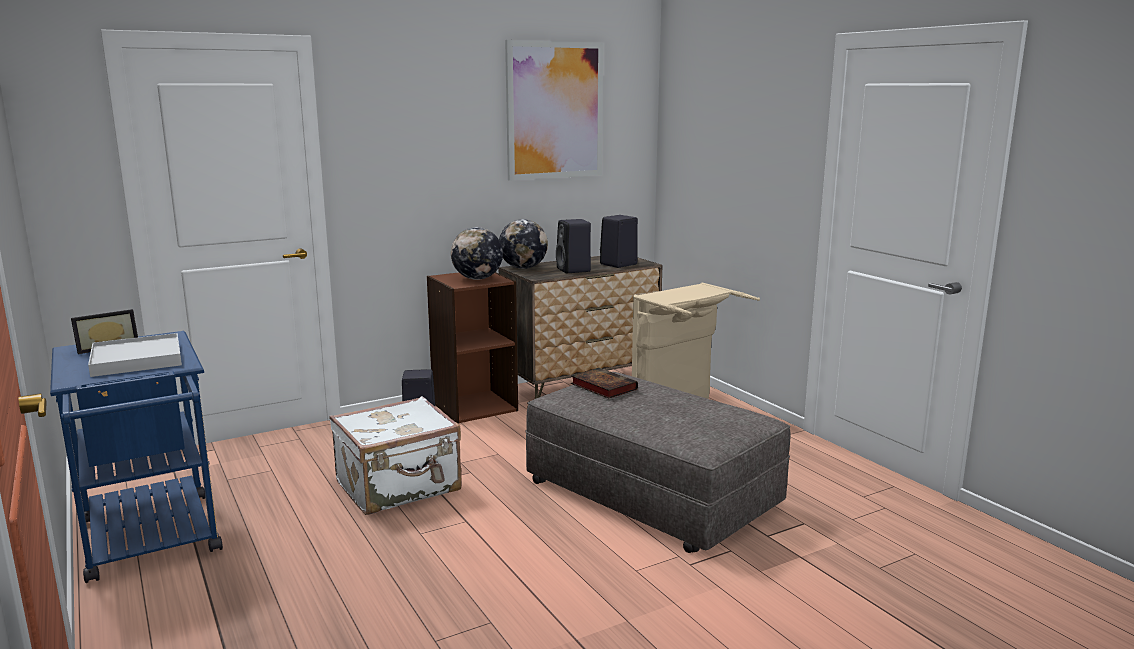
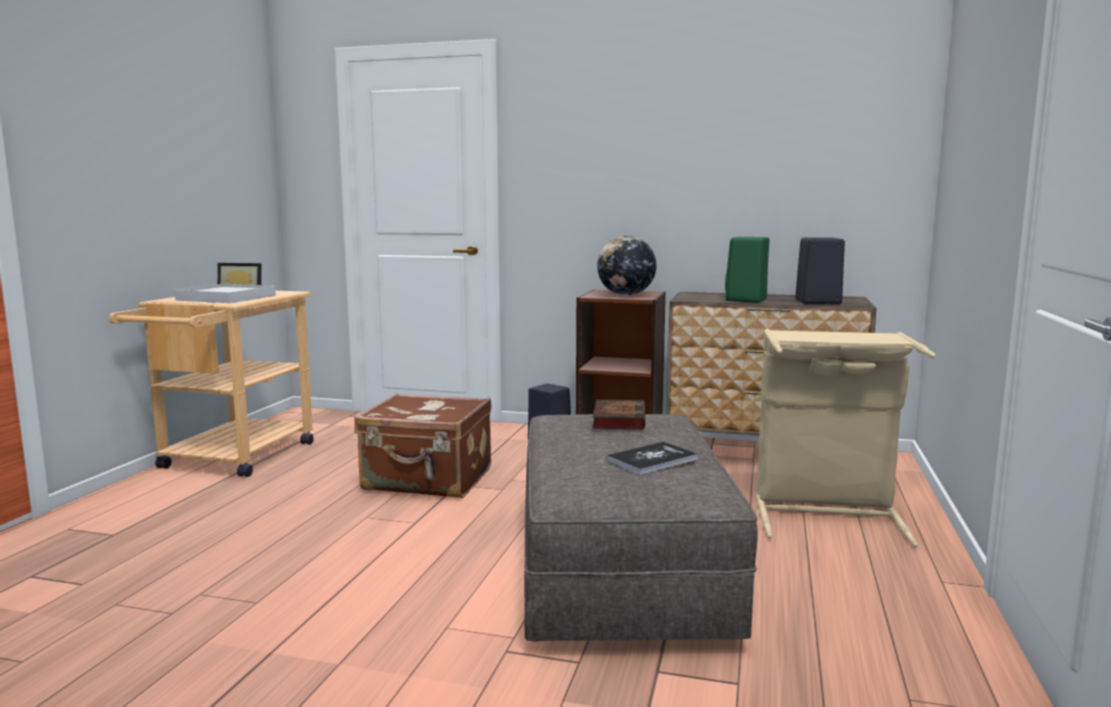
camera: 45 degrees right, 5 degrees down
(152, 543) = (230, 459): blue cart -> beige cart
(399, 487) = (428, 481): white suitcase -> brown suitcase
(523, 268) = (700, 294): globe -> none
(554, 110) = (771, 107): picture -> none
(574, 270) = (746, 300): black speaker -> green speaker
(692, 408) = (652, 460): none -> book

